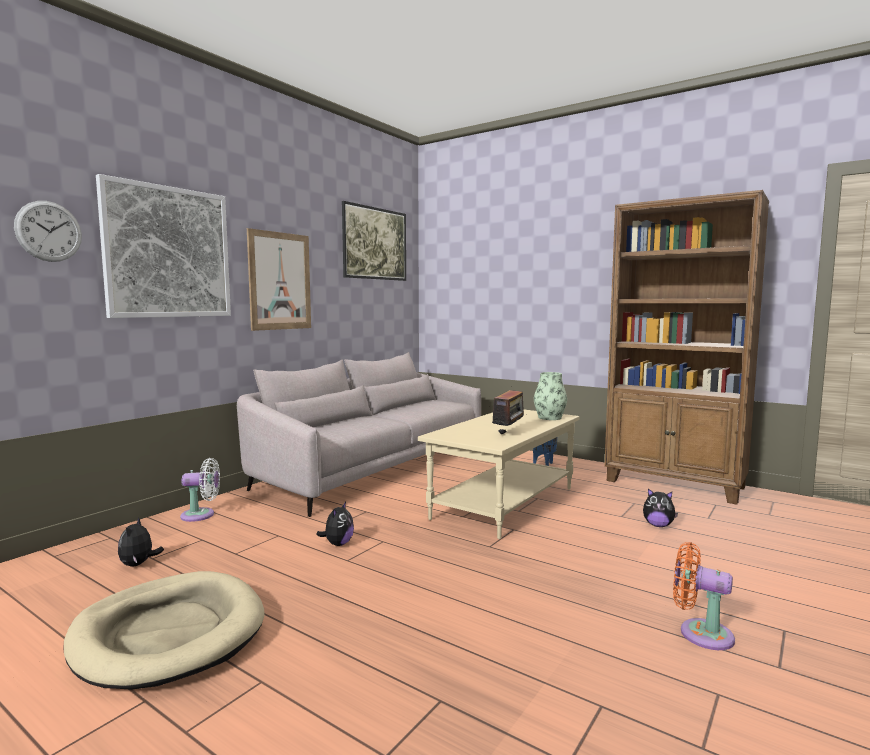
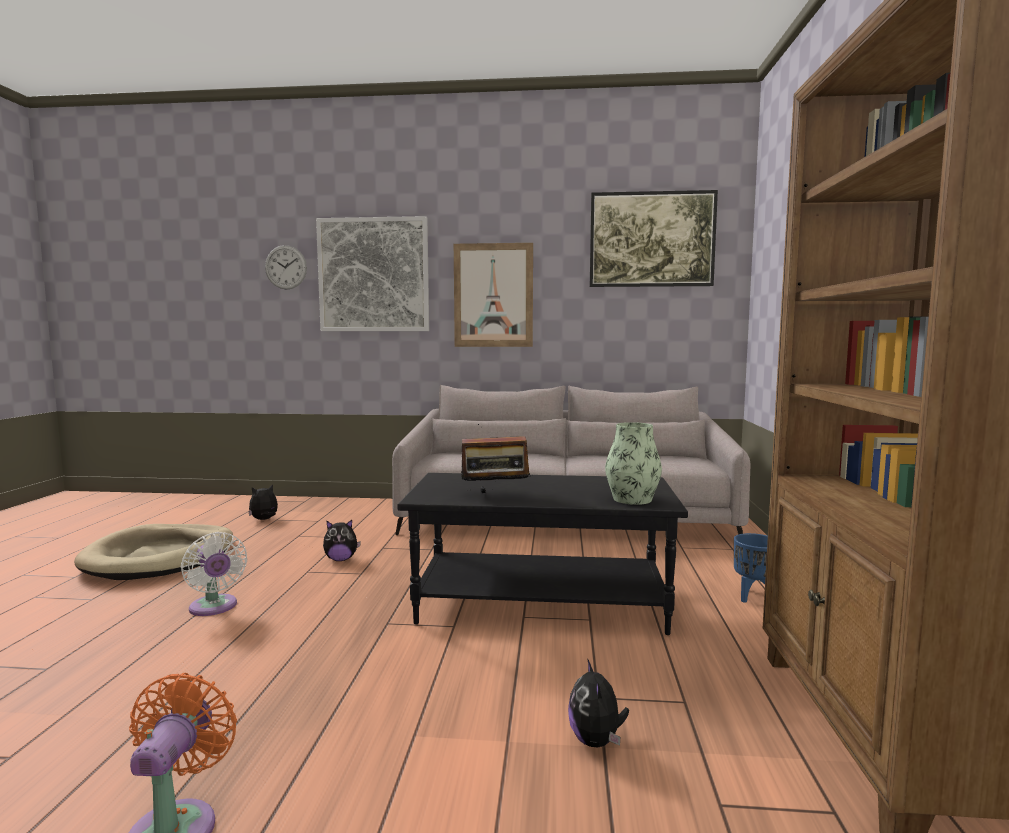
camera: 60 degrees right, 0 degrees up
(201, 515) = (365, 507): white fan -> white fan (214, 608)
(503, 502) = (542, 602): beige coffee table -> black coffee table

